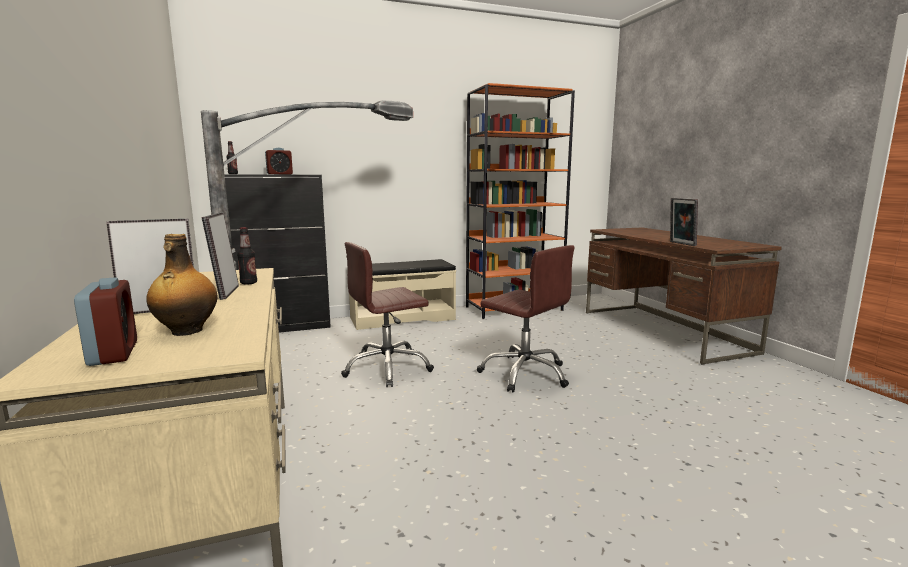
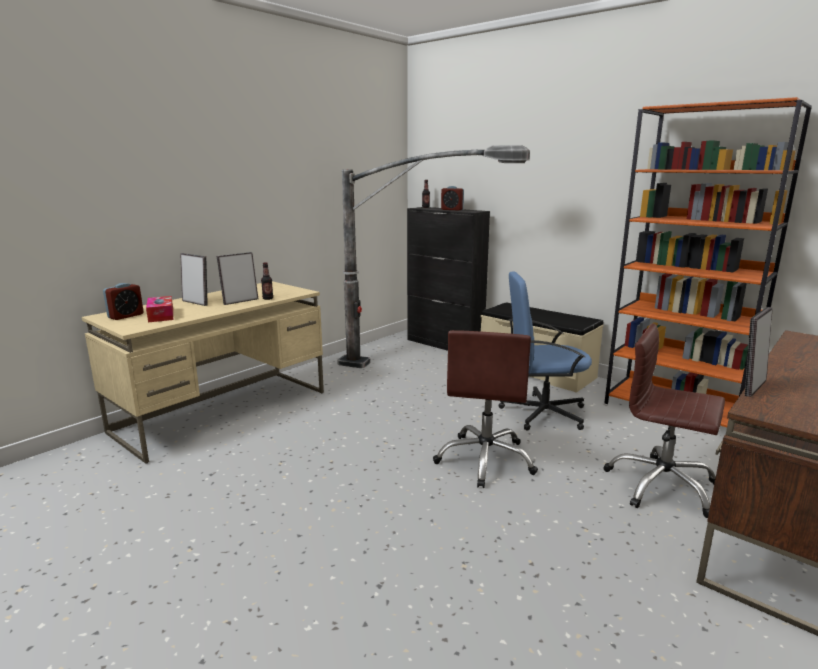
camera: 60 degrees right, 5 degrees up
(186, 331) = (161, 315): bottle -> tissue box
(387, 368) = (418, 401): brown office chair -> brown office chair (661, 486)
(473, 337) = (542, 413): none -> blue office chair

